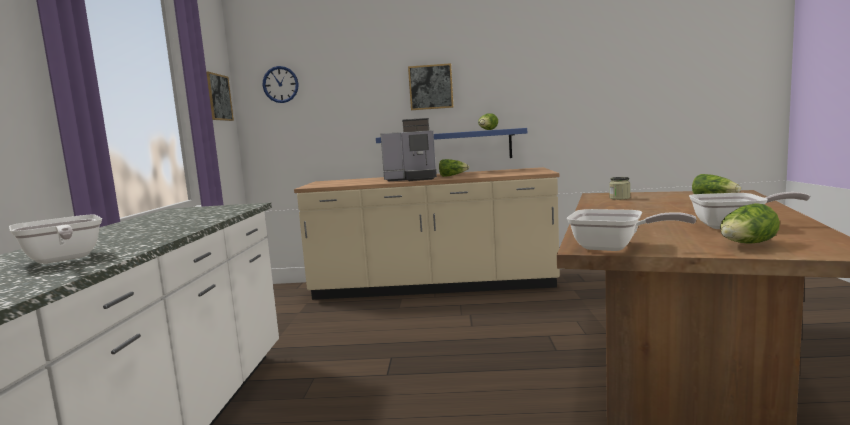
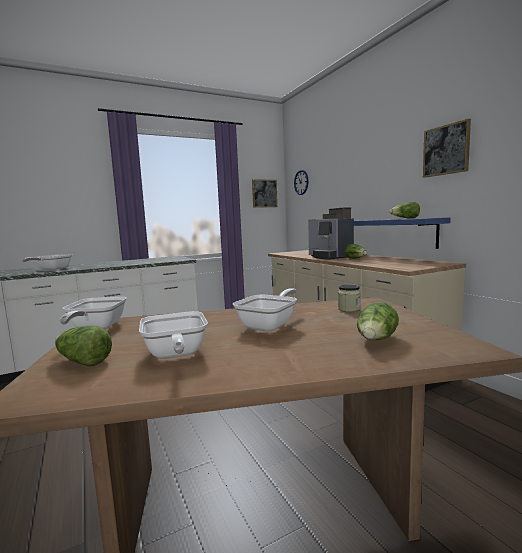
camera: 60 degrees right, 0 degrees up
(430, 87) = (377, 178): picture -> picture (446, 150)
(655, 210) = (270, 325): none -> frying pan

